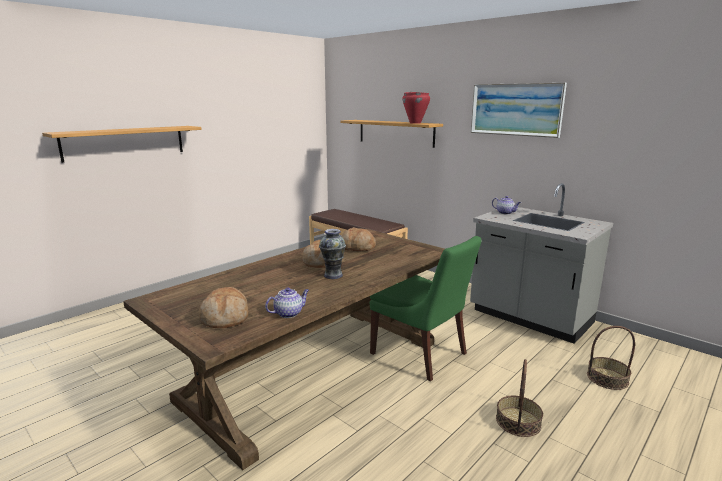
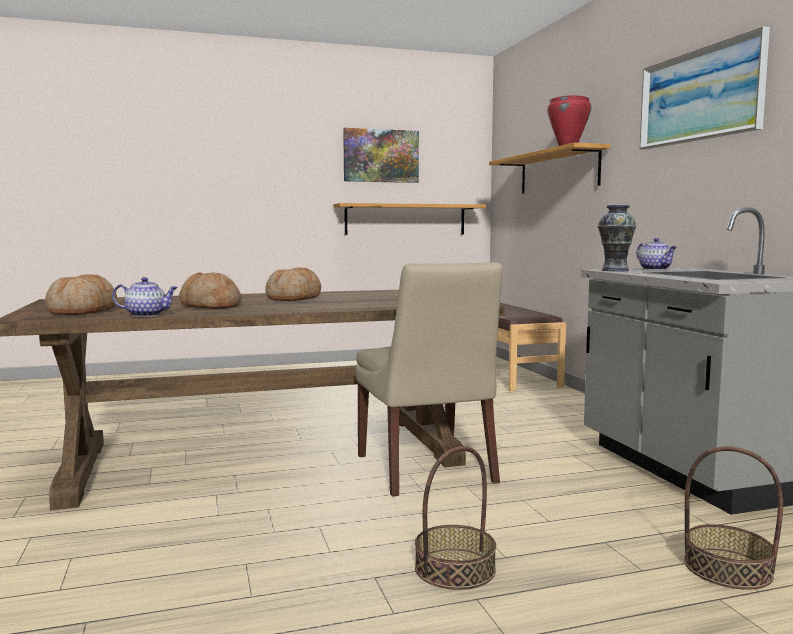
camera: 30 degrees right, 10 degrees down
(125, 142) = (194, 177): shelf -> shelf (405, 219)
(260, 114) = (381, 156): none -> picture
(333, 275) = (277, 304): vase -> vase (615, 270)
(357, 247) = (372, 295): bread -> bread (210, 306)
(421, 355) = (426, 471): green chair -> beige chair

